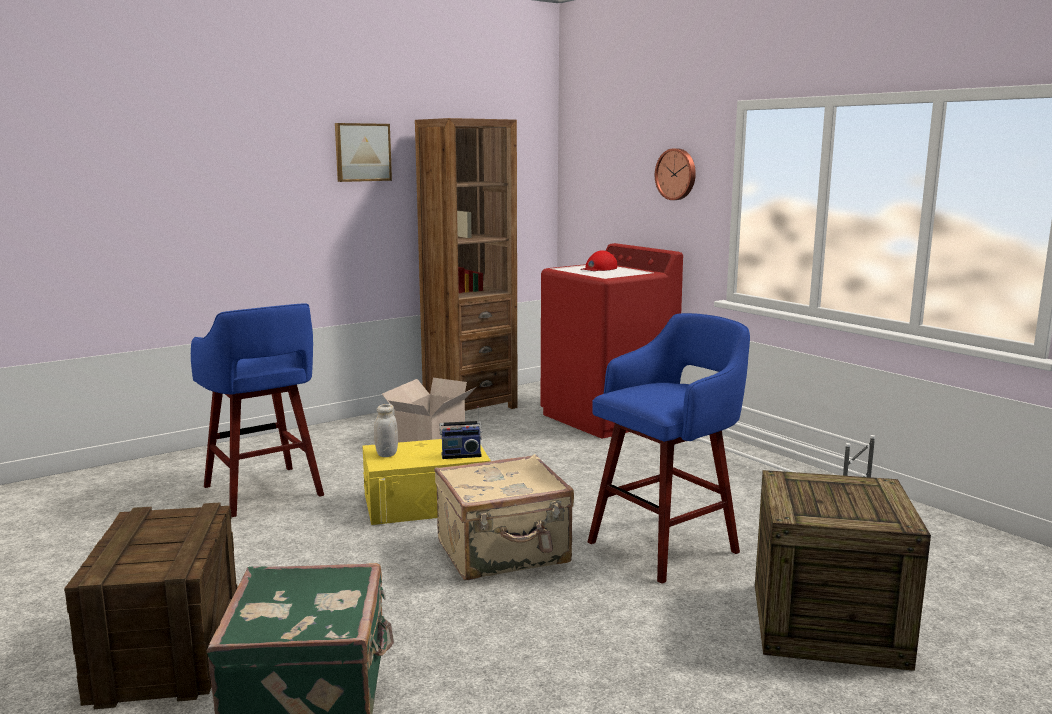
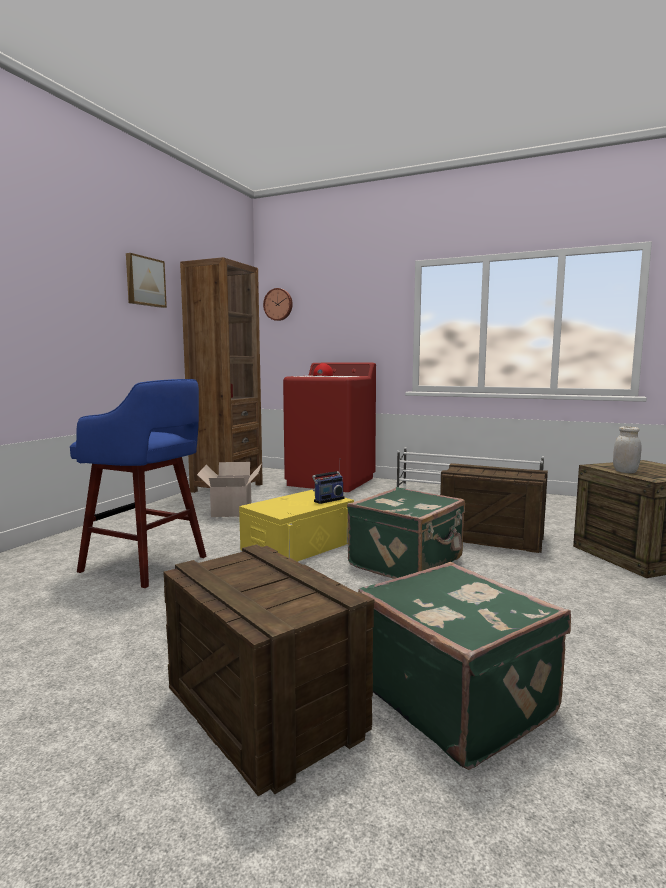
camera: 30 degrees left, 5 degrees down
(386, 454) = (271, 507): white jar -> white jar (625, 472)
(504, 553) = (407, 562): beige suitcase -> green suitcase
(667, 546) = (492, 537): blue stool -> crate
(676, 174) = (366, 311): wall clock -> wall clock (278, 304)

